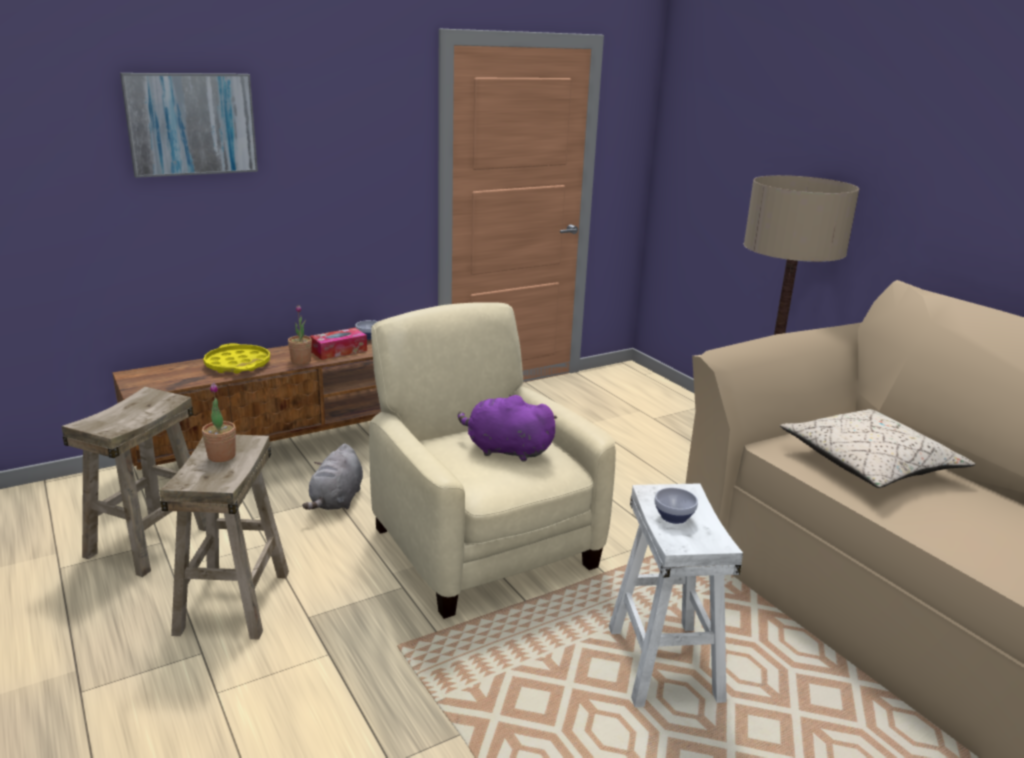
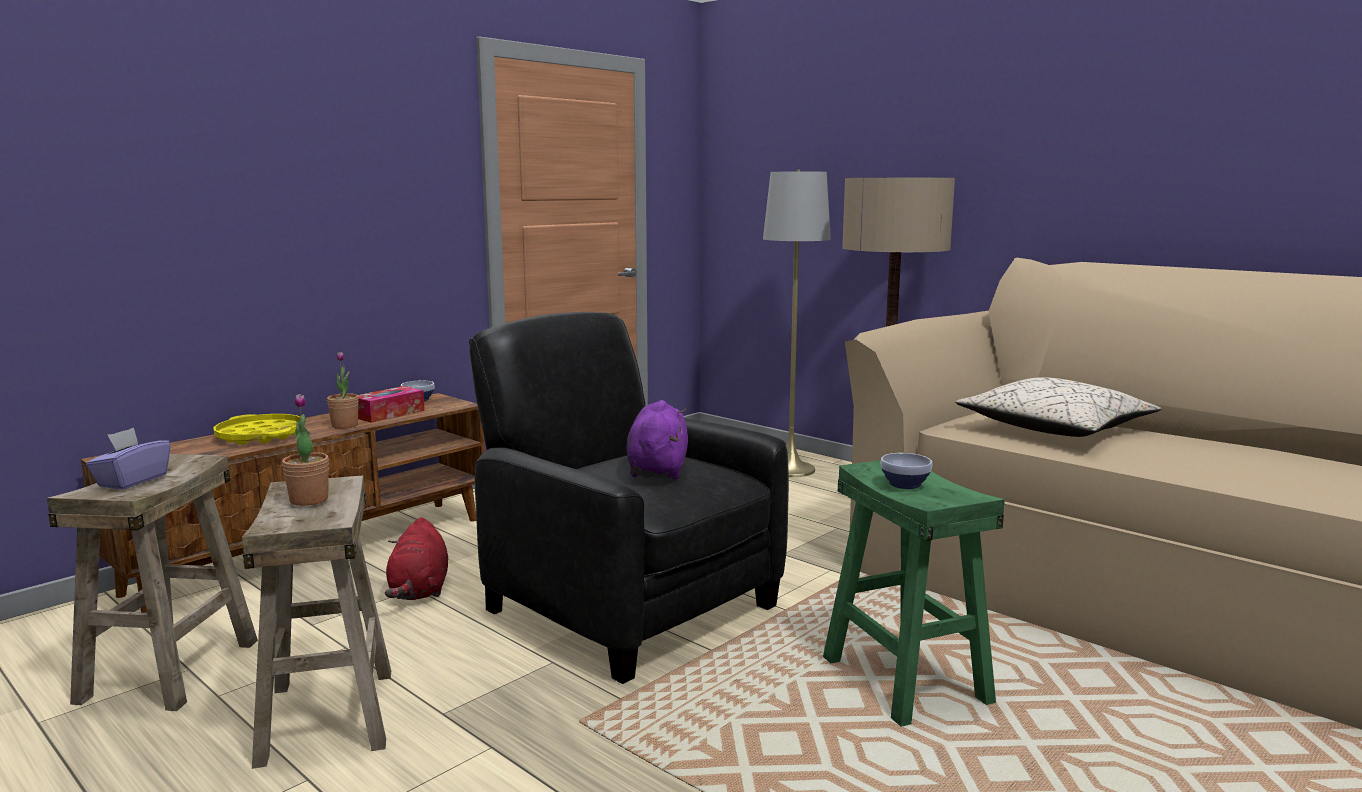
camera: 15 degrees left, 10 degrees down
(120, 415) = (132, 481): none -> purple tissue box
(191, 124) = (188, 127): picture -> none
(337, 500) = (419, 591): grey plush toy -> red plush toy
(482, 545) = (629, 606): beige armchair -> black armchair
(505, 450) = (657, 470): purple plush toy -> purple plush toy turned 90 degrees clockwise
(665, 664) = (906, 681): white stool -> green stool
(686, 422) = (790, 469): none -> grey floor lamp

